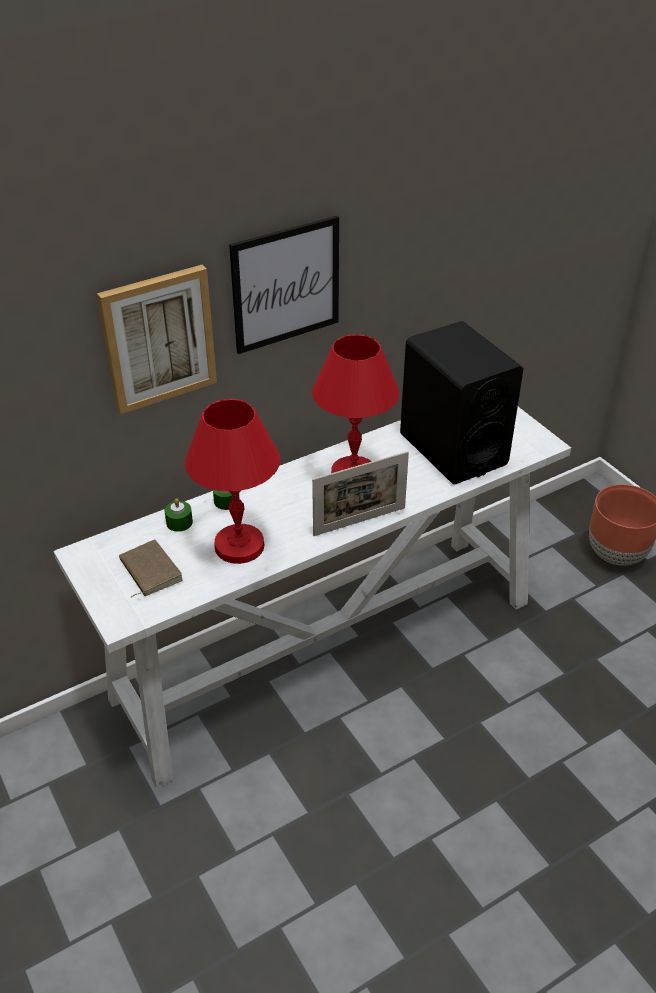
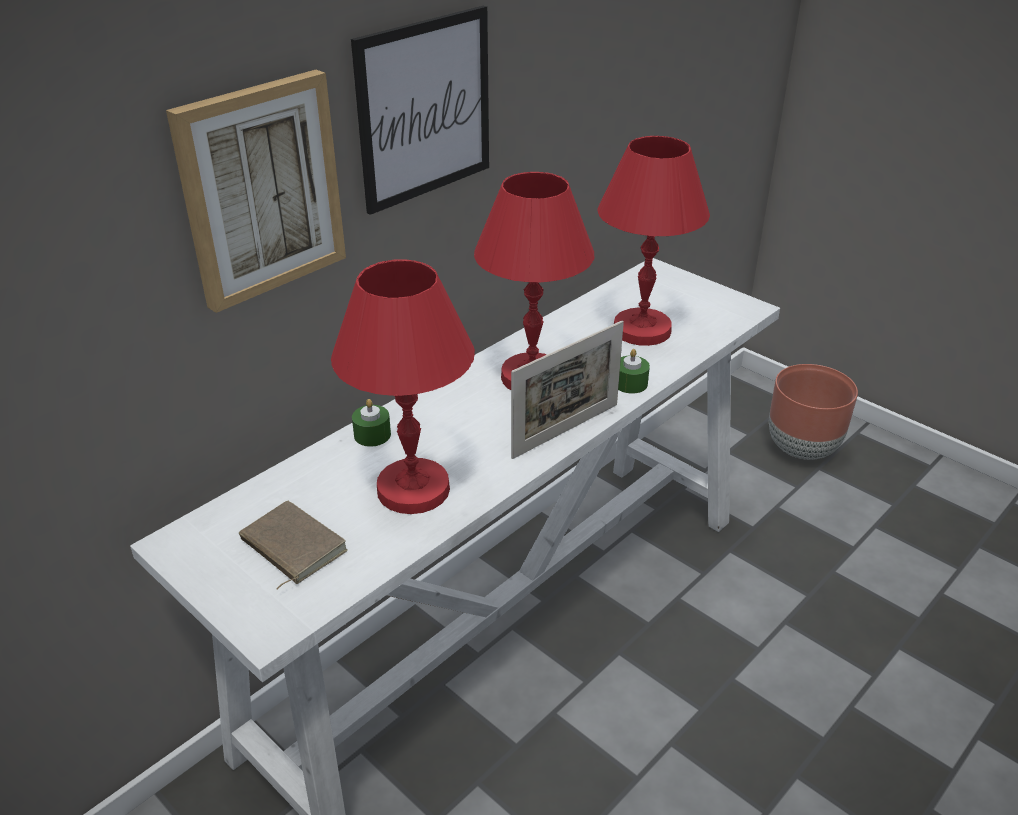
camera: 15 degrees left, 5 degrees down
(179, 522) = (314, 473): green candle -> green candle (630, 383)
(452, 449) = (642, 329): black speaker -> red table lamp

